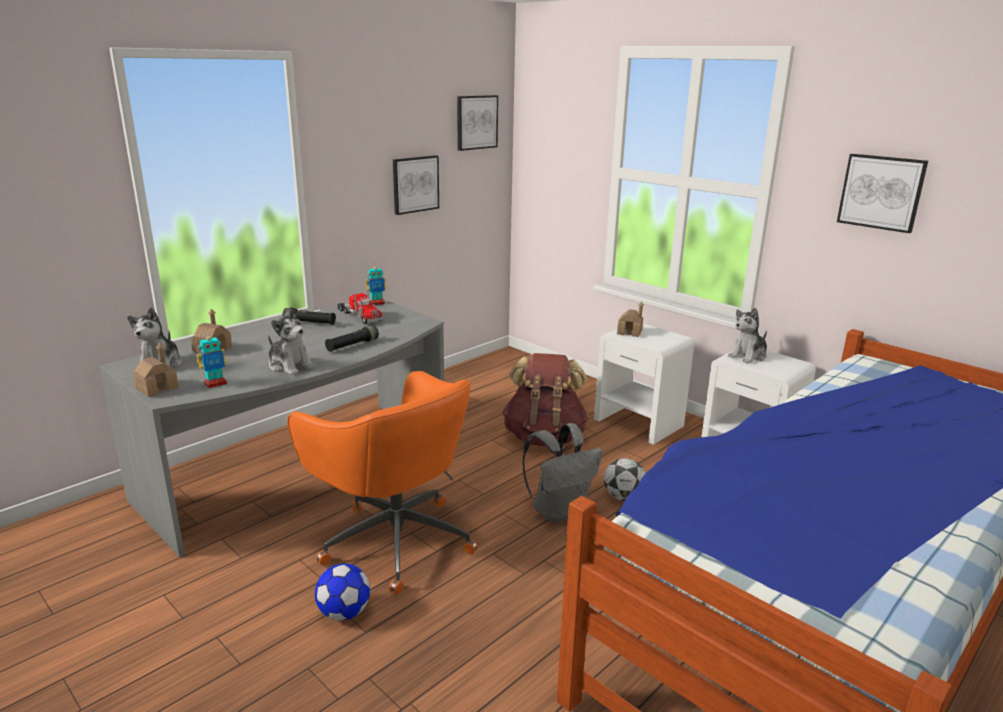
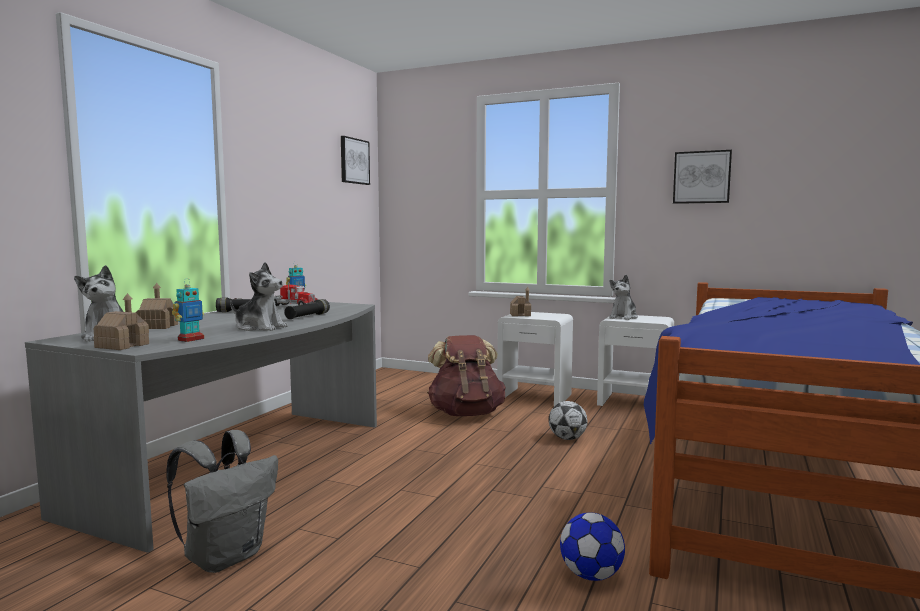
camera: 20 degrees left, 15 degrees down
(344, 613) = (383, 558): football -> football (591, 575)
(394, 539) = (388, 496): orange office chair -> none
(415, 184) = (311, 205): picture -> none
(559, 511) = (523, 454): grey backpack -> grey backpack (226, 556)

